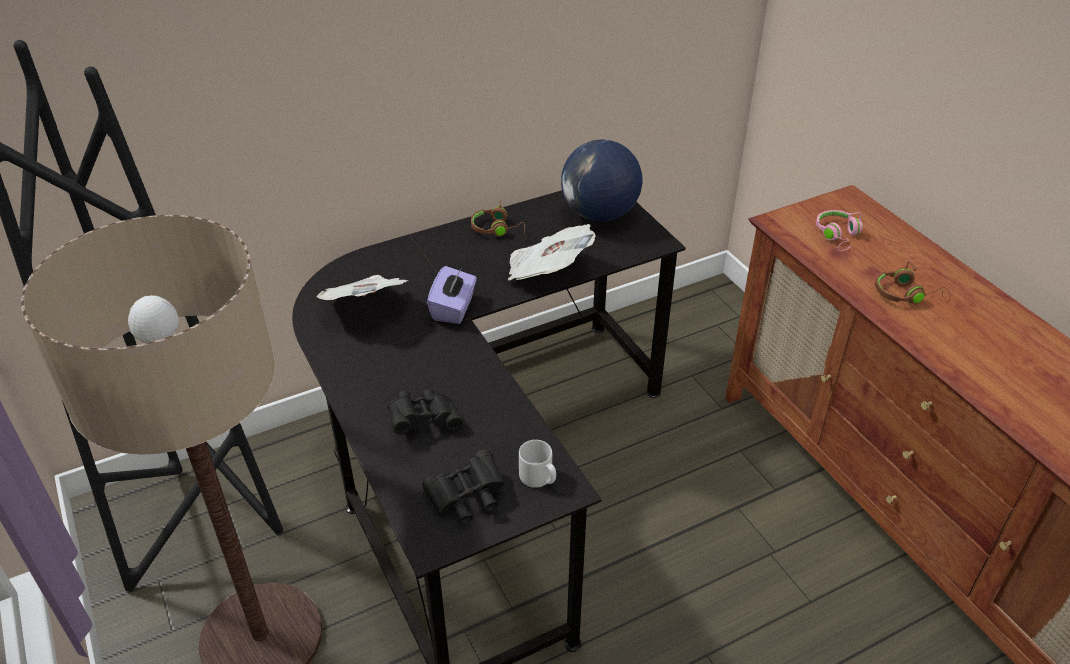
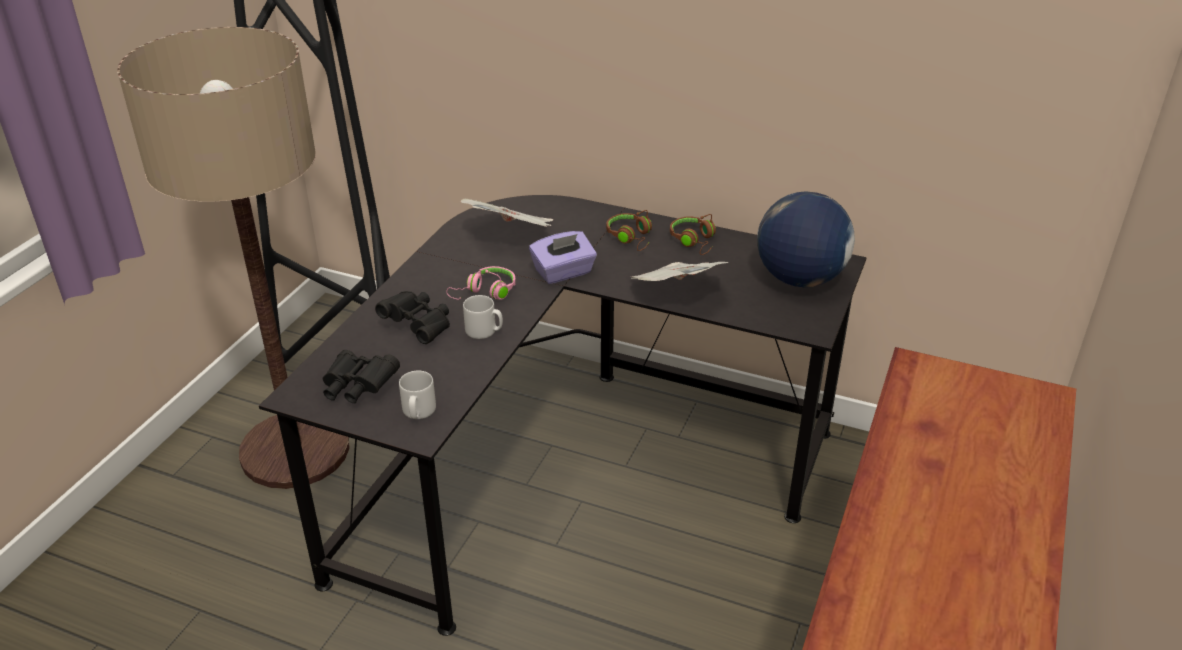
camera: 50 degrees right, 5 degrees down
(477, 389) = (484, 331): none -> grey mug
(838, 236) = (959, 415): pink headphones -> pink headphones (485, 292)
(906, 295) = (929, 506): brown headphones -> brown headphones (631, 237)

